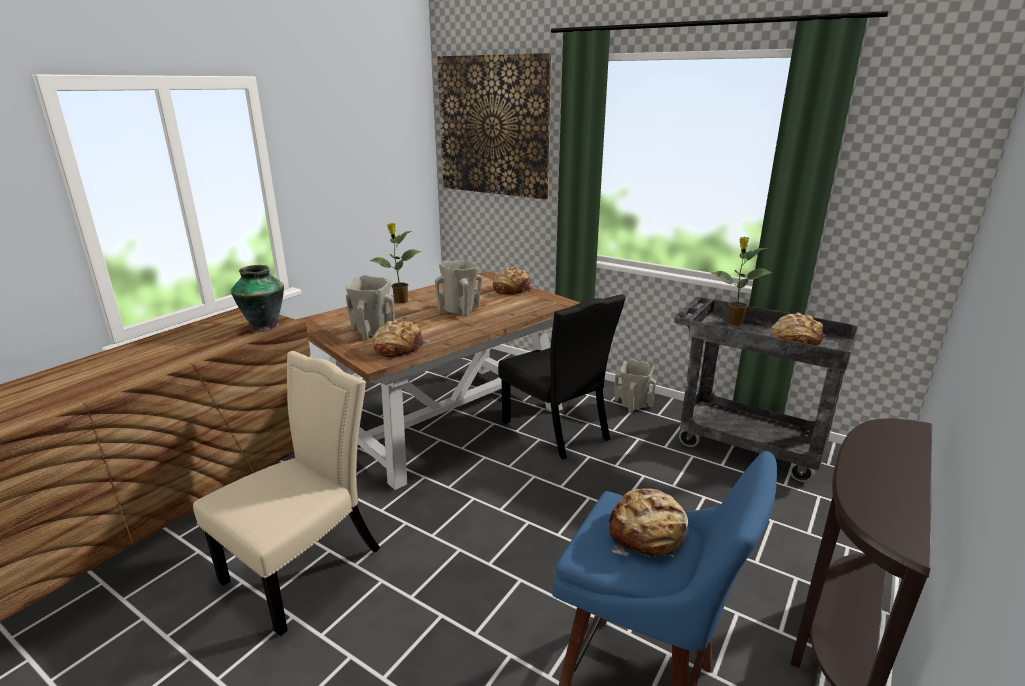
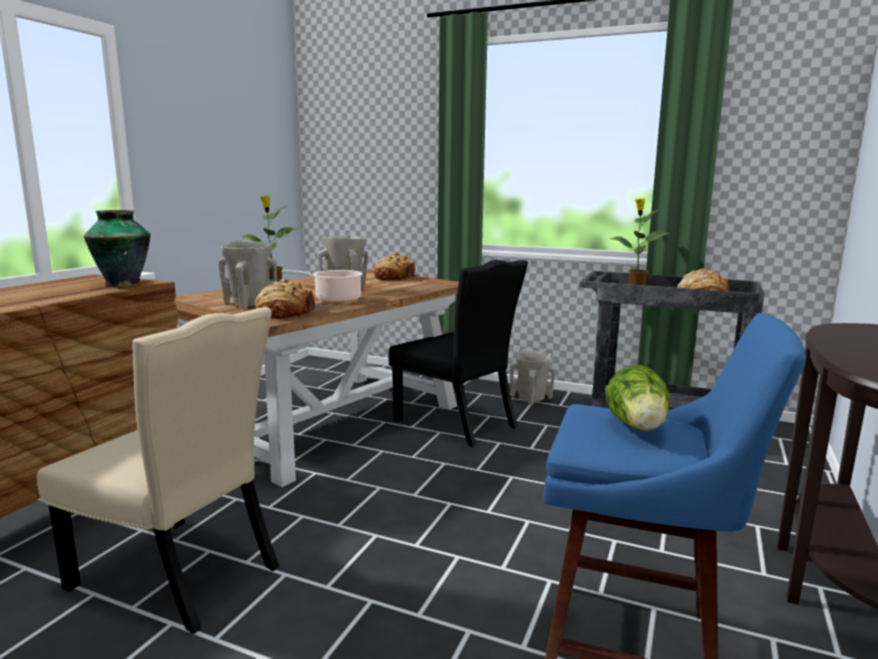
camera: 10 degrees left, 10 degrees down
(302, 569) = (176, 573): beige chair -> beige chair turned 90 degrees clockwise
(446, 327) = (334, 299): none -> cooking pot
(494, 126) = (365, 119): picture -> none
(647, 534) = (638, 428): bread -> lettuce

